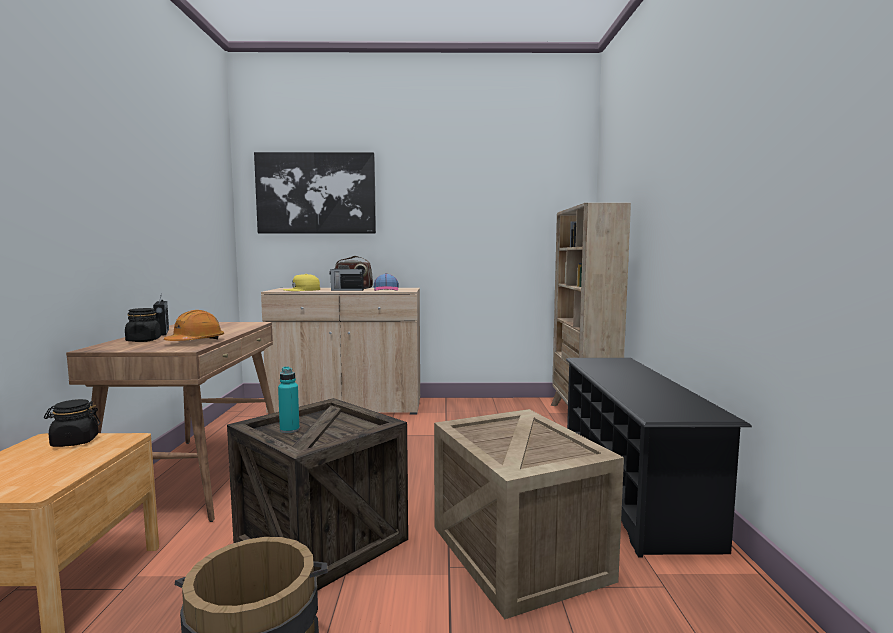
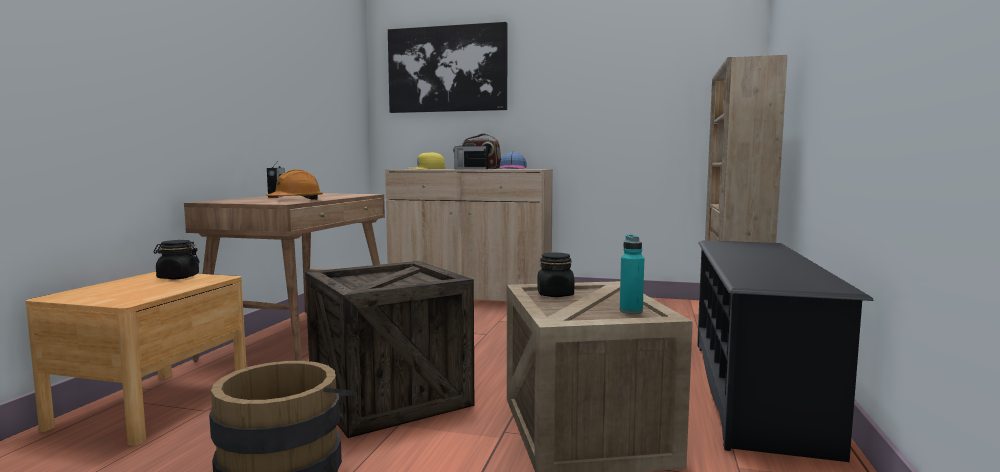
camera: 15 degrees right, 0 degrees up
(143, 340) = (254, 199): black jar -> black jar (555, 294)
(289, 430) = (359, 280): turquoise bottle -> turquoise bottle (631, 311)

